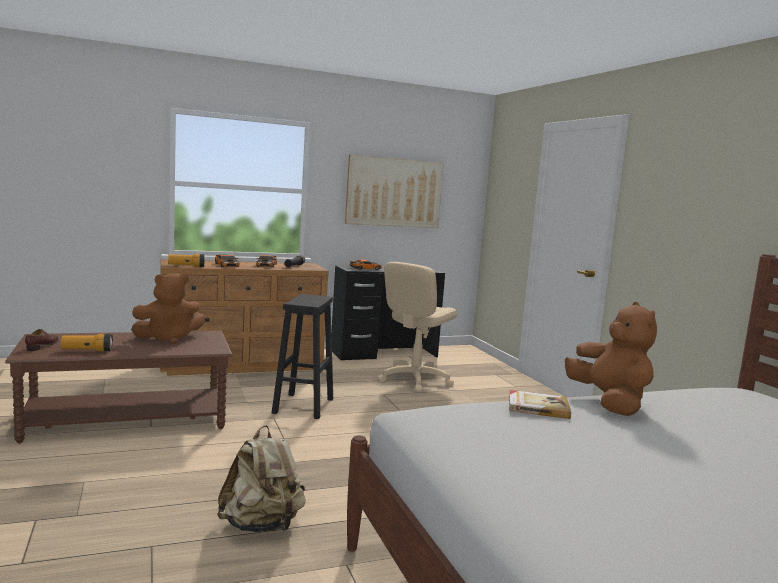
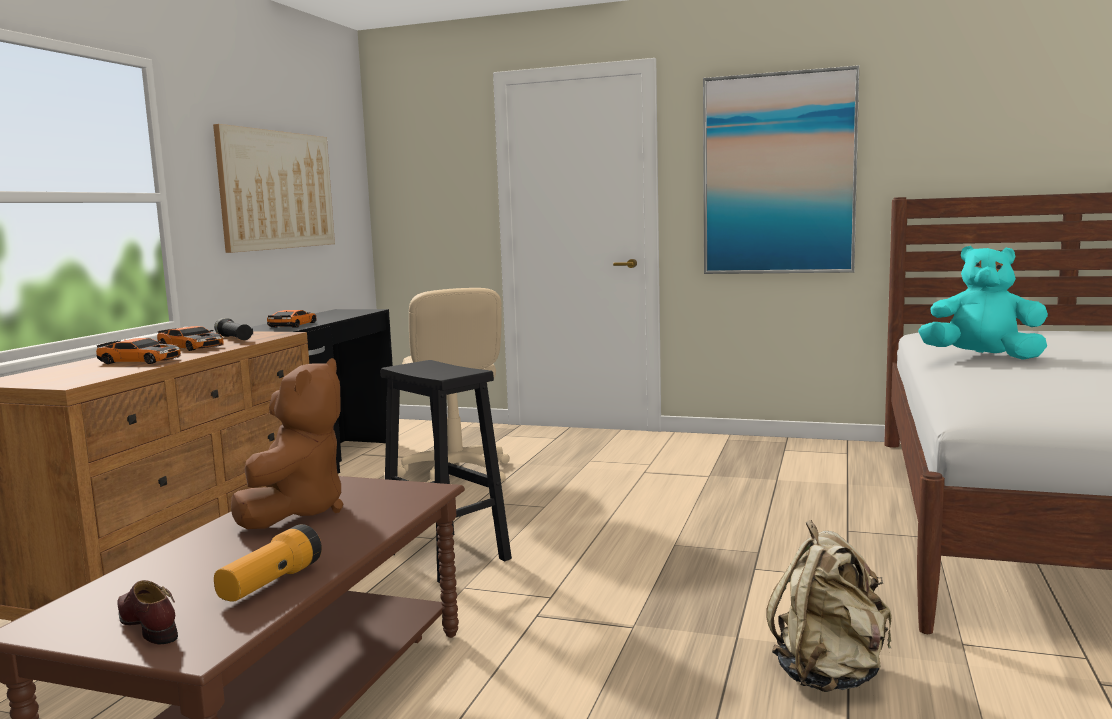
camera: 50 degrees left, 0 degrees up
(186, 266) = (95, 377): flashlight -> none
(537, 407) = (993, 373): book -> none
(609, 403) = (982, 357): brown plush toy -> turquoise plush toy
(690, 218) = (778, 174): none -> picture

